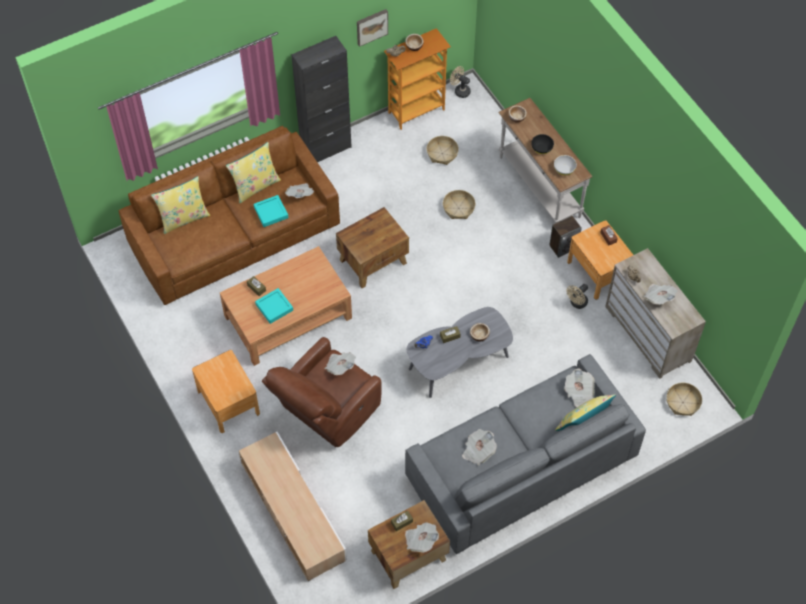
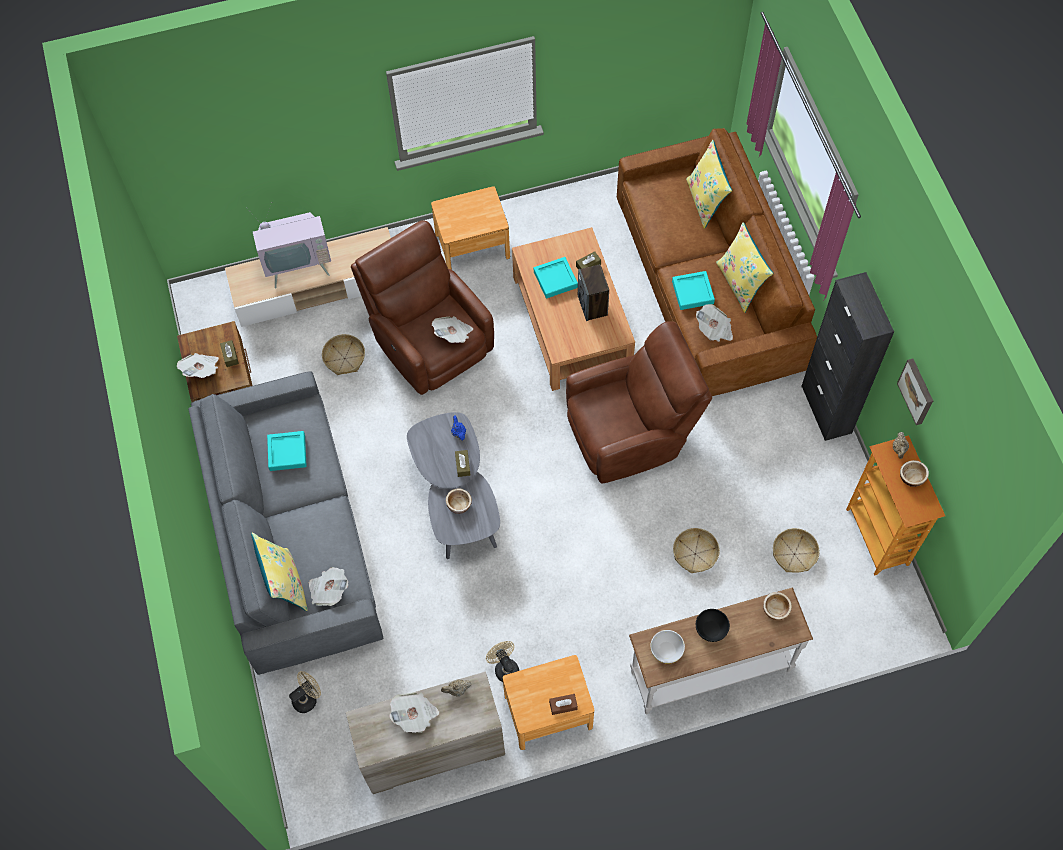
camera: 105 degrees right, 5 degrees up
(293, 509) = (299, 267): none -> television
(374, 261) = (631, 432): brown side table -> brown armchair
(460, 90) = (908, 605): beige fan -> beige fan (307, 698)
(478, 451) = (287, 452): newspaper -> turquoise tray
(563, 246) = (601, 676): speaker -> speaker (592, 306)
(682, 402) = (316, 761): basket -> basket (344, 358)

